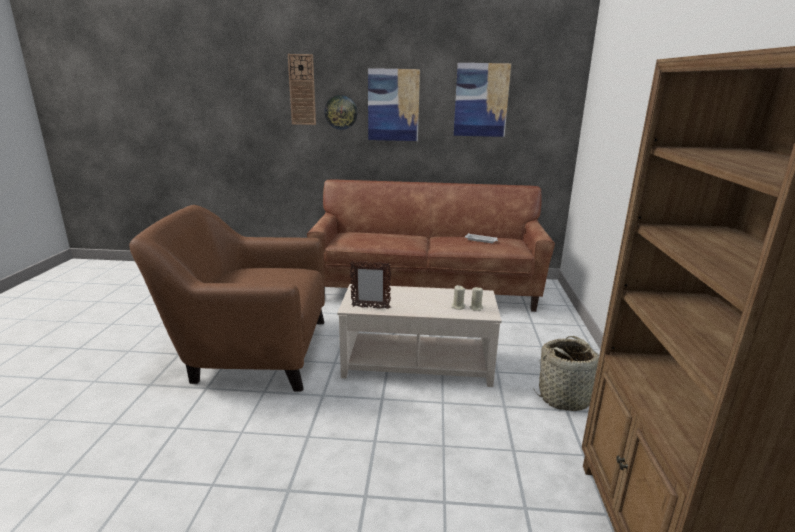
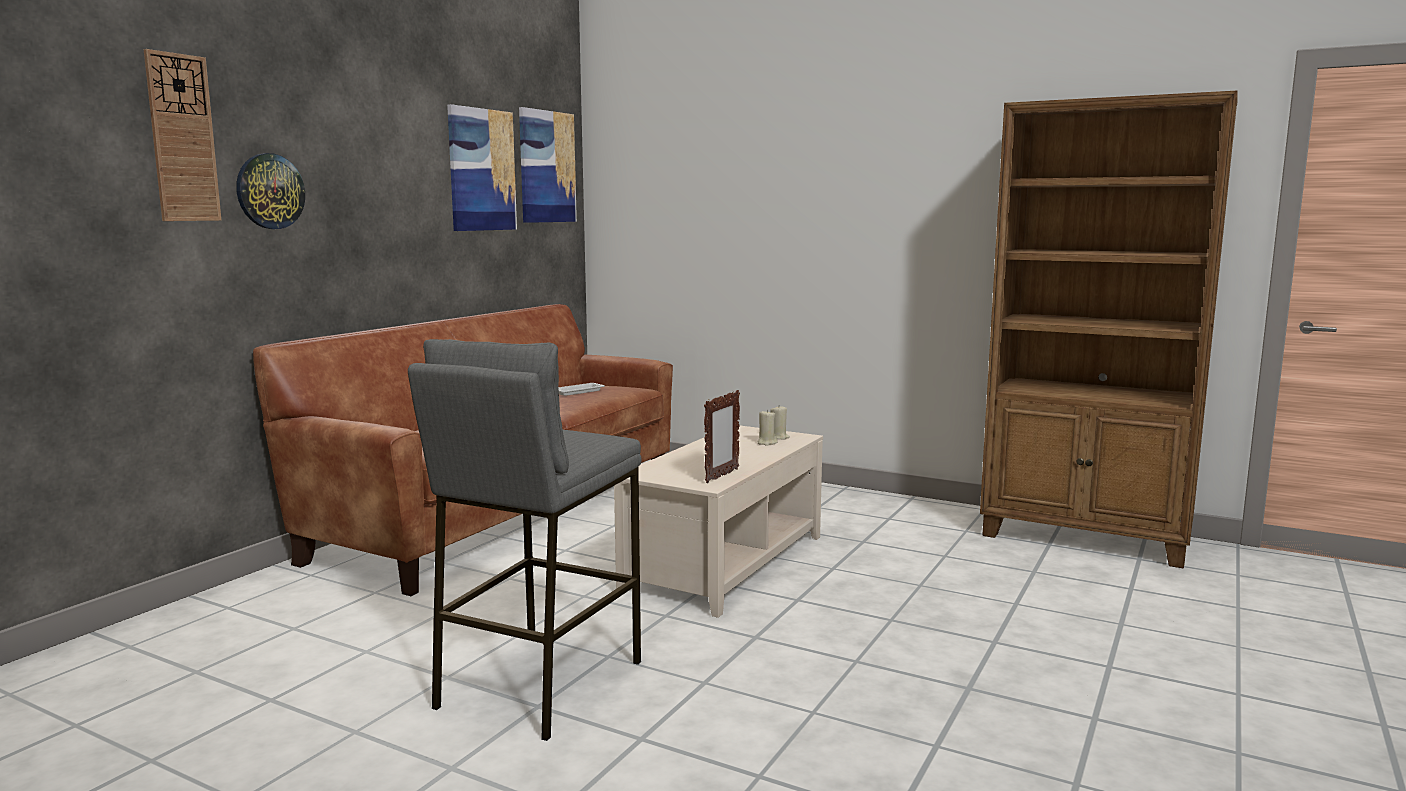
camera: 65 degrees left, 10 degrees down
(249, 351) = (538, 684): brown armchair -> grey stool
(393, 105) = (362, 177): picture -> picture (547, 167)
(565, 397) = (866, 513): basket -> none

